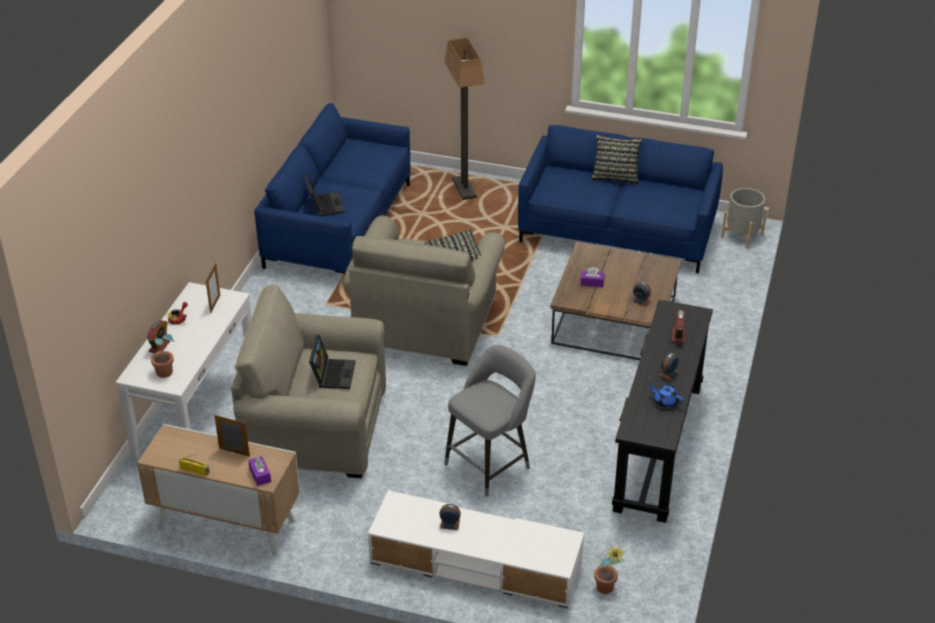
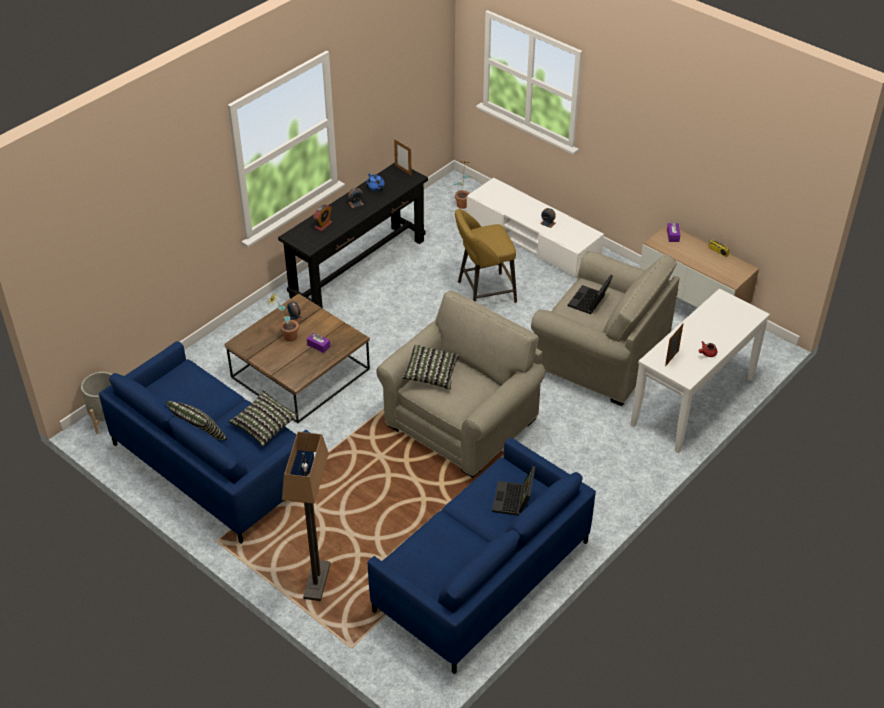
camera: 155 degrees left, 5 degrees up
(159, 346) = (728, 333): alarm clock -> none
(169, 370) = (724, 310): potted plant -> potted plant (286, 337)
(234, 452) = (686, 255): picture frame -> picture frame (403, 170)
(490, 464) = (483, 293): grey stool -> yellow stool
(571, 197) = (264, 425): none -> pillow

